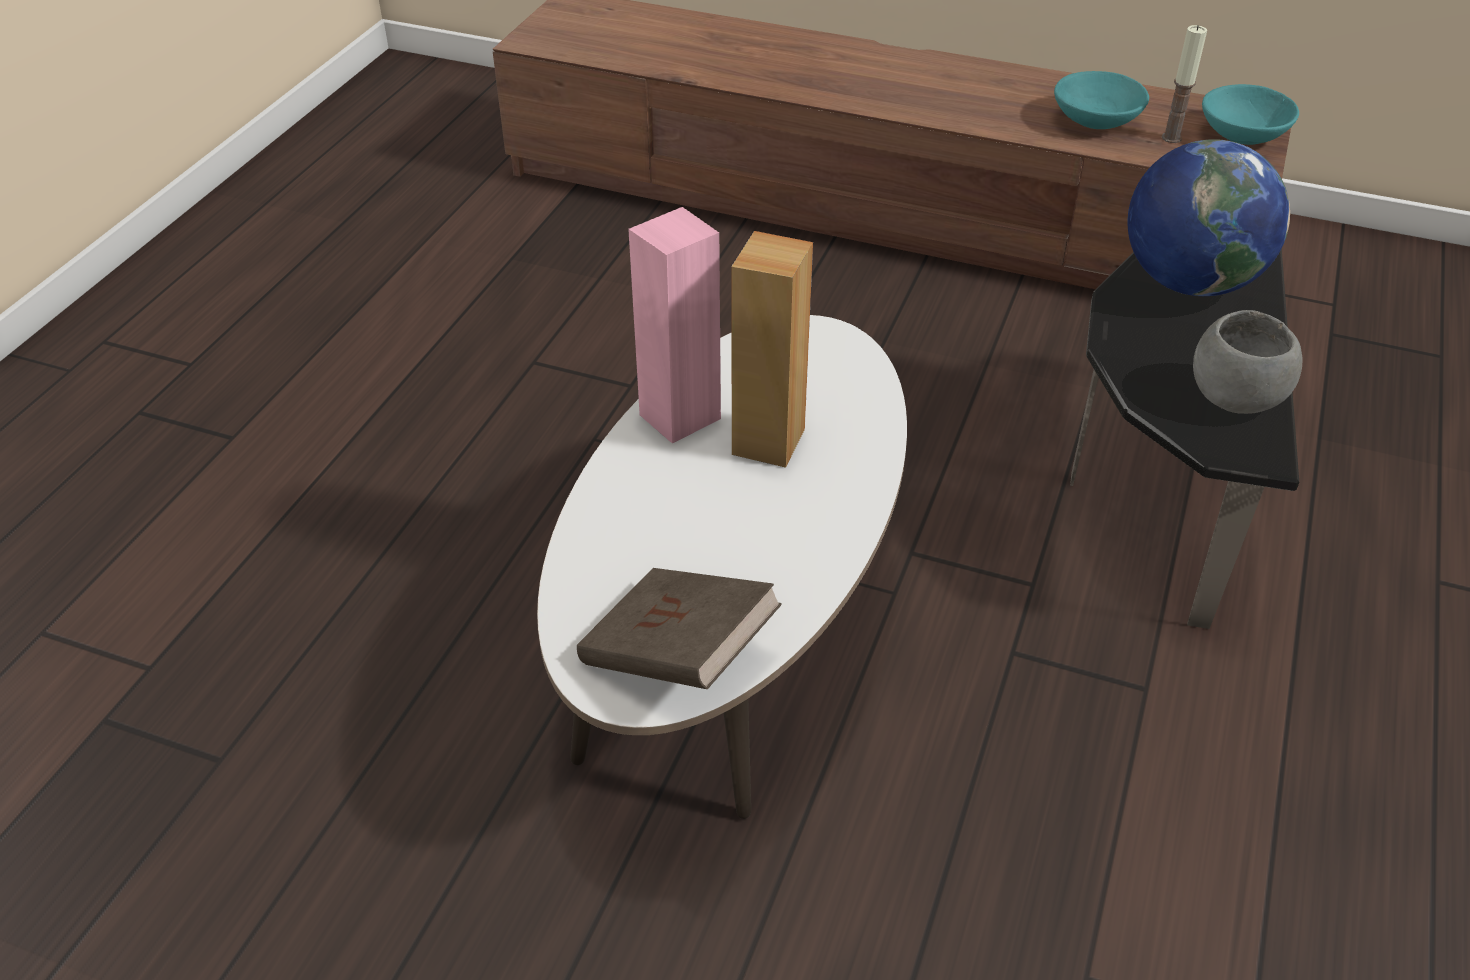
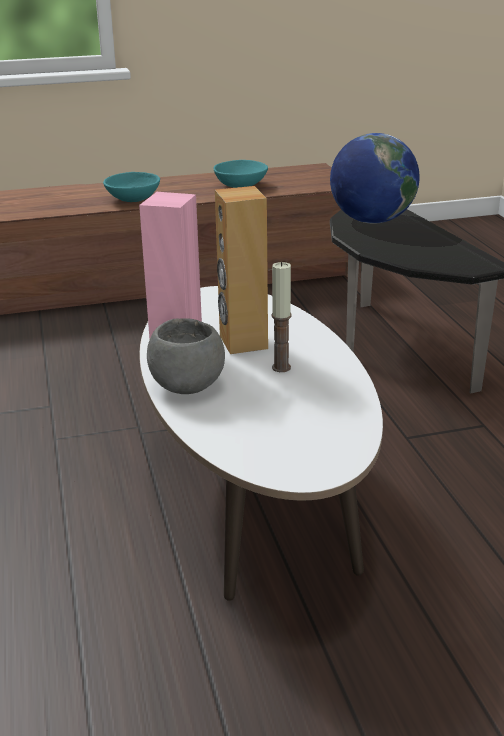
camera: 35 degrees left, 15 degrees down
(678, 656) = (322, 444): brown book -> none
(1171, 138) = (285, 183): candle -> candle (281, 367)
(1234, 399) = (450, 251): grey bowl -> grey bowl (186, 386)
(1243, 136) = (316, 175): turquoise bowl -> turquoise bowl (133, 199)

